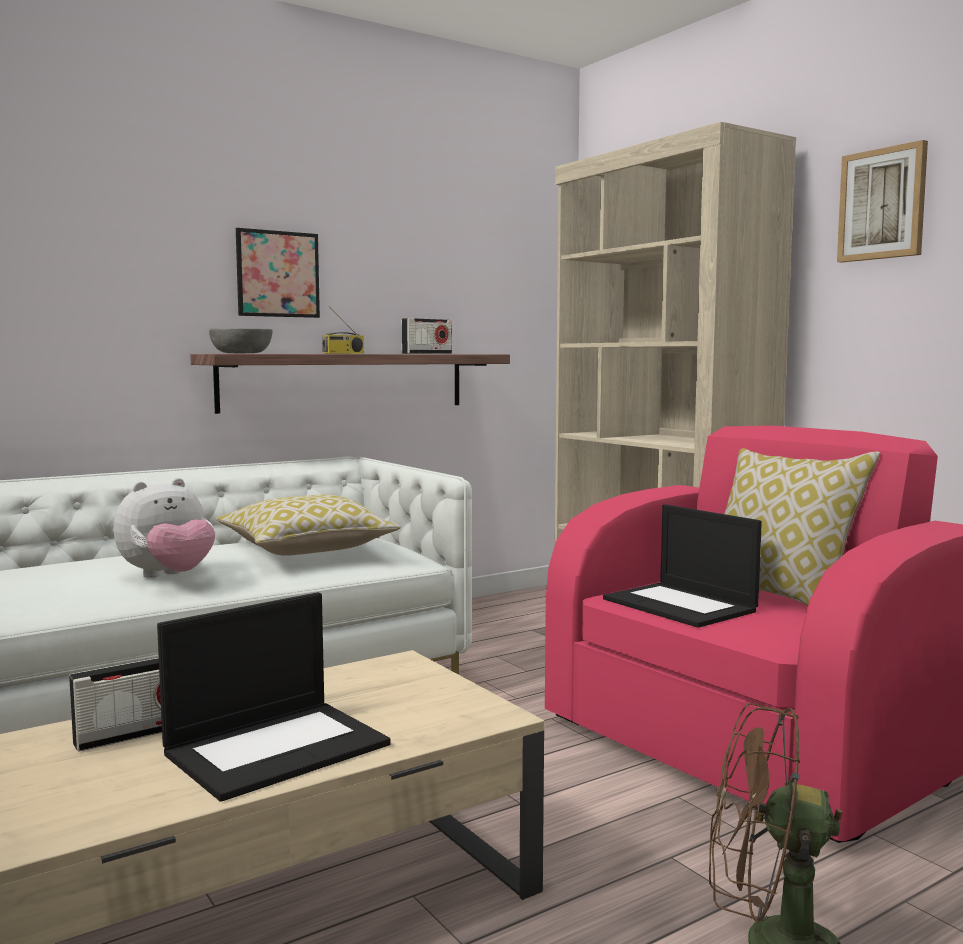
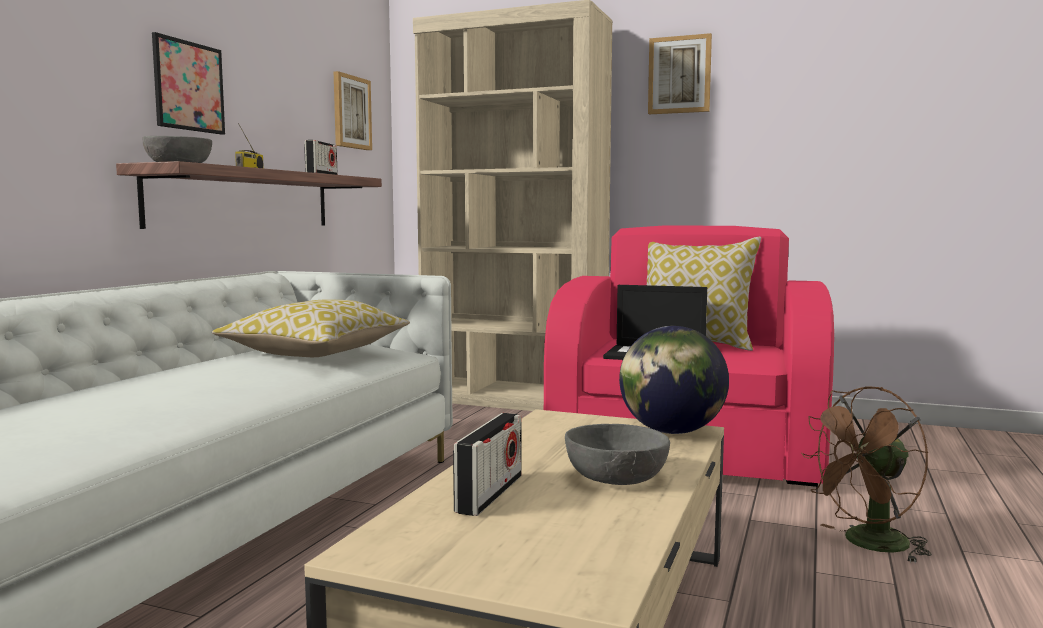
camera: 35 degrees left, 0 degrees up
(168, 576) = (245, 384): plush toy -> none
(278, 747) = (616, 476): laptop -> grey bowl
(468, 711) = (671, 431): none -> globe
(507, 278) = (351, 112): none -> picture

